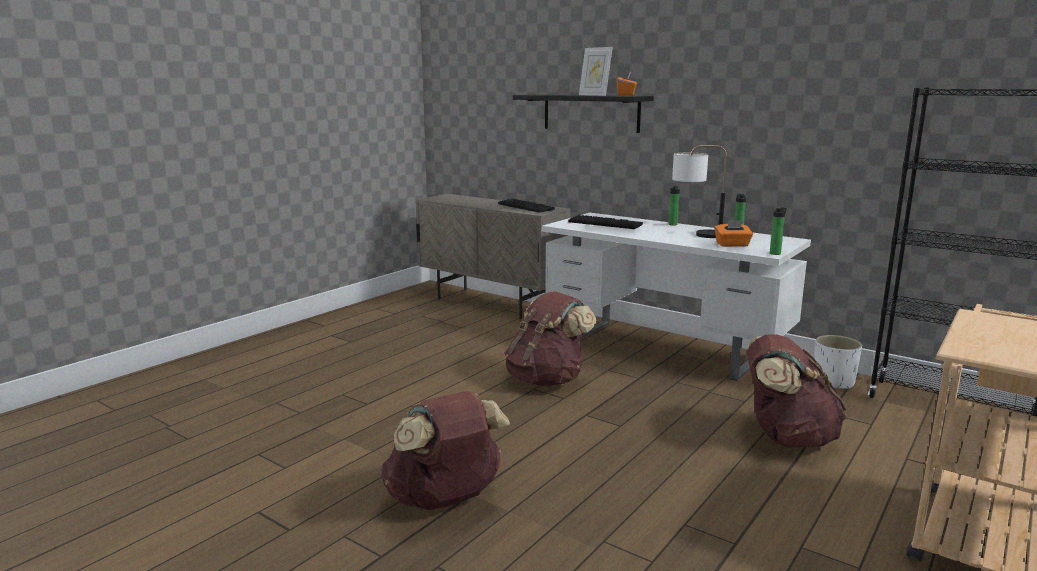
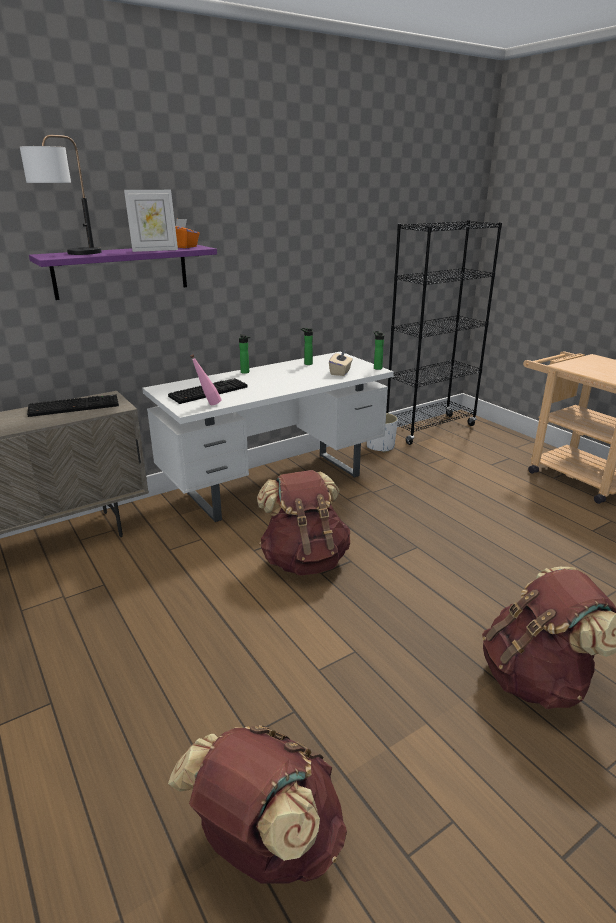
camera: 70 degrees left, 10 degrees up
(576, 226) = (208, 404): none -> pink bottle
(591, 113) = (121, 271): black shelf -> purple shelf
(696, 235) = (294, 374): table lamp -> table lamp (71, 254)
(732, 245) = (340, 372): orange tissue box -> beige tissue box
(786, 437) = (456, 489): brown backpack -> brown backpack (267, 844)

